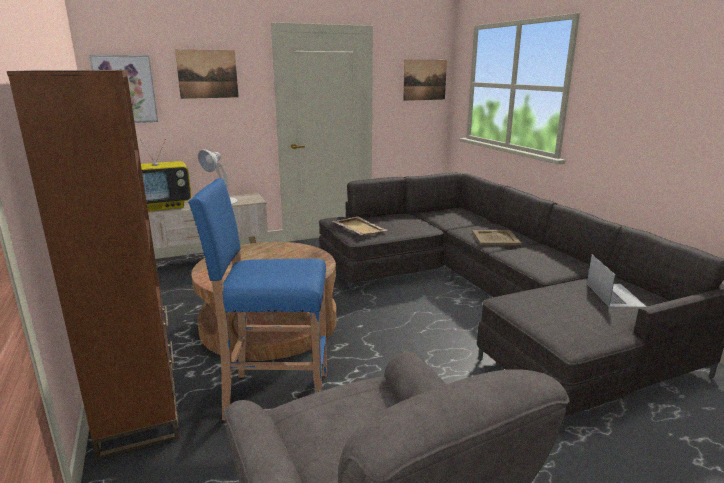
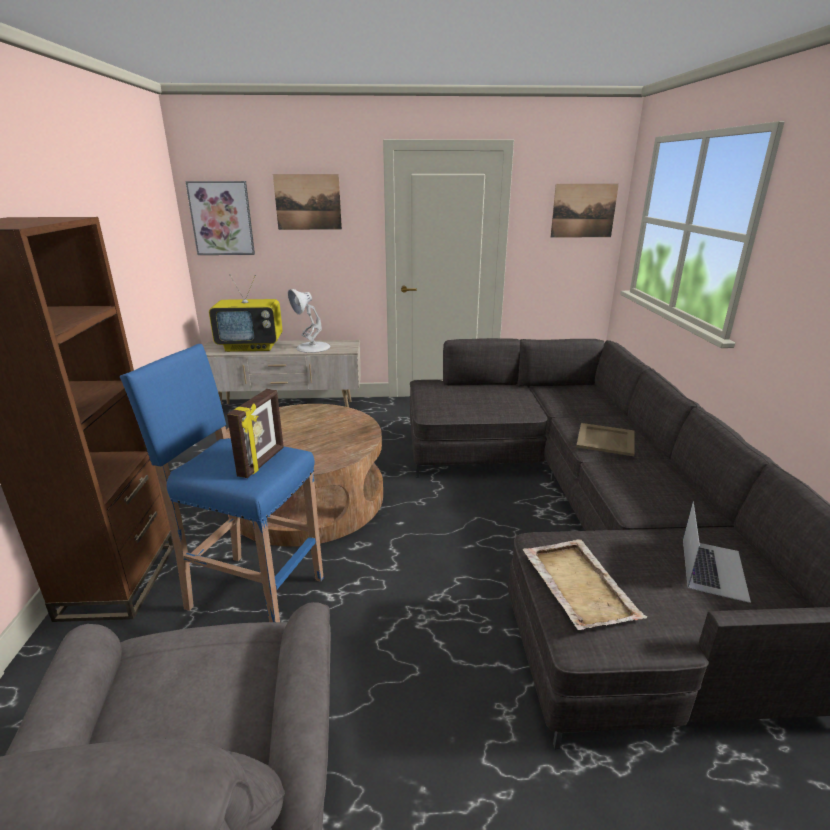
camera: 20 degrees right, 5 degrees up
(296, 269) = (262, 462): none -> picture frame
(359, 228) = (442, 399): beige tray -> beige tray (578, 584)

